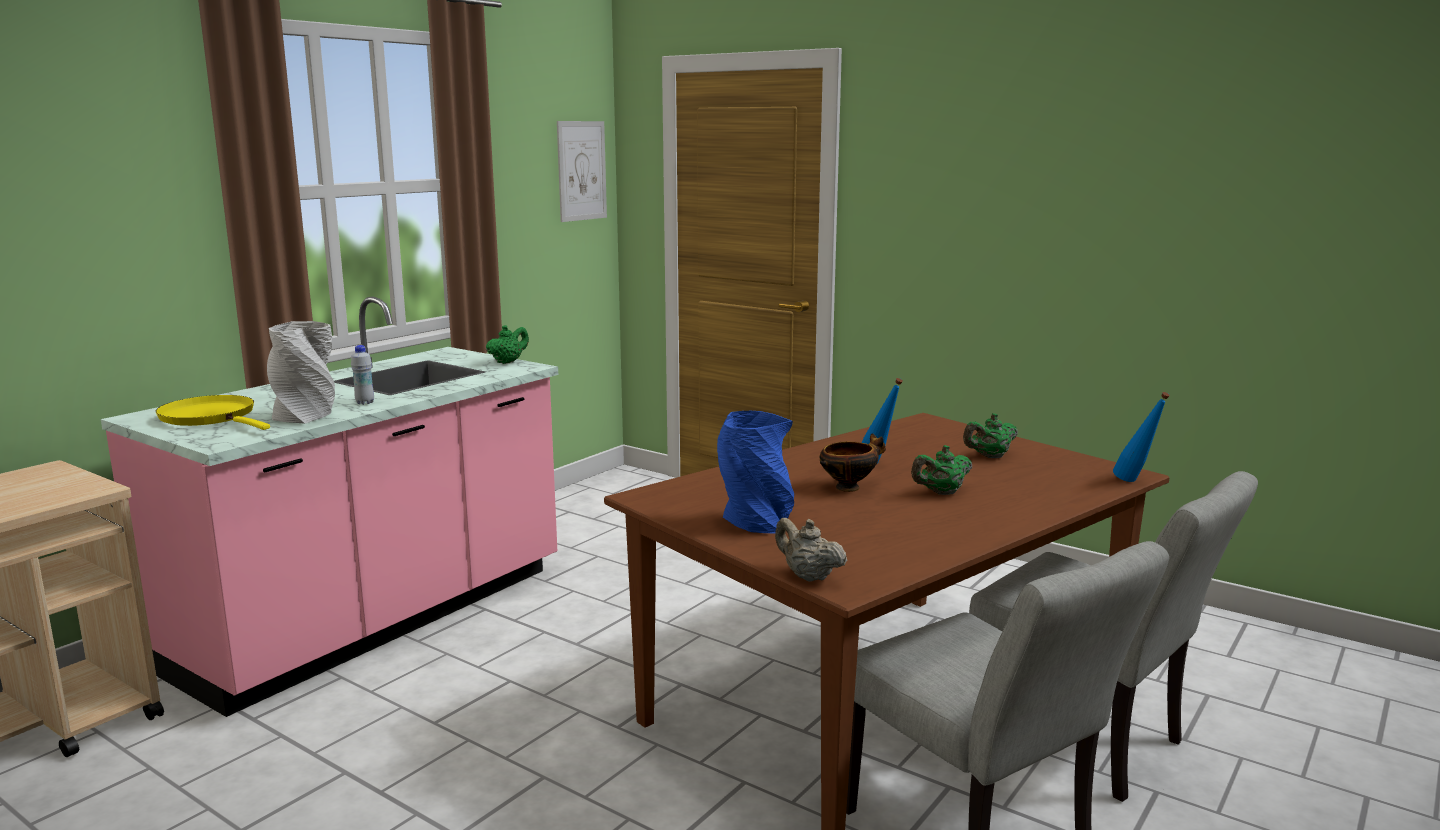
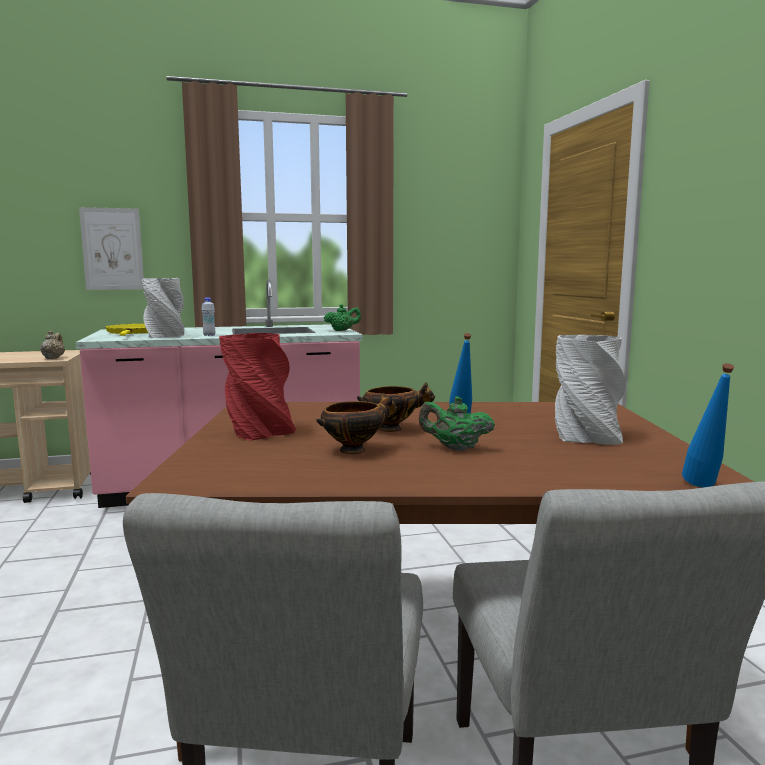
camera: 40 degrees right, 5 degrees down
(581, 171) = (484, 216): picture -> picture (112, 249)
(756, 522) = (259, 432): blue vase -> red vase
(808, 576) = (176, 468): beige teapot -> beige teapot (53, 358)
(882, 516) = (355, 450): none -> bowl
(989, 456) = (586, 436): green teapot -> grey vase

